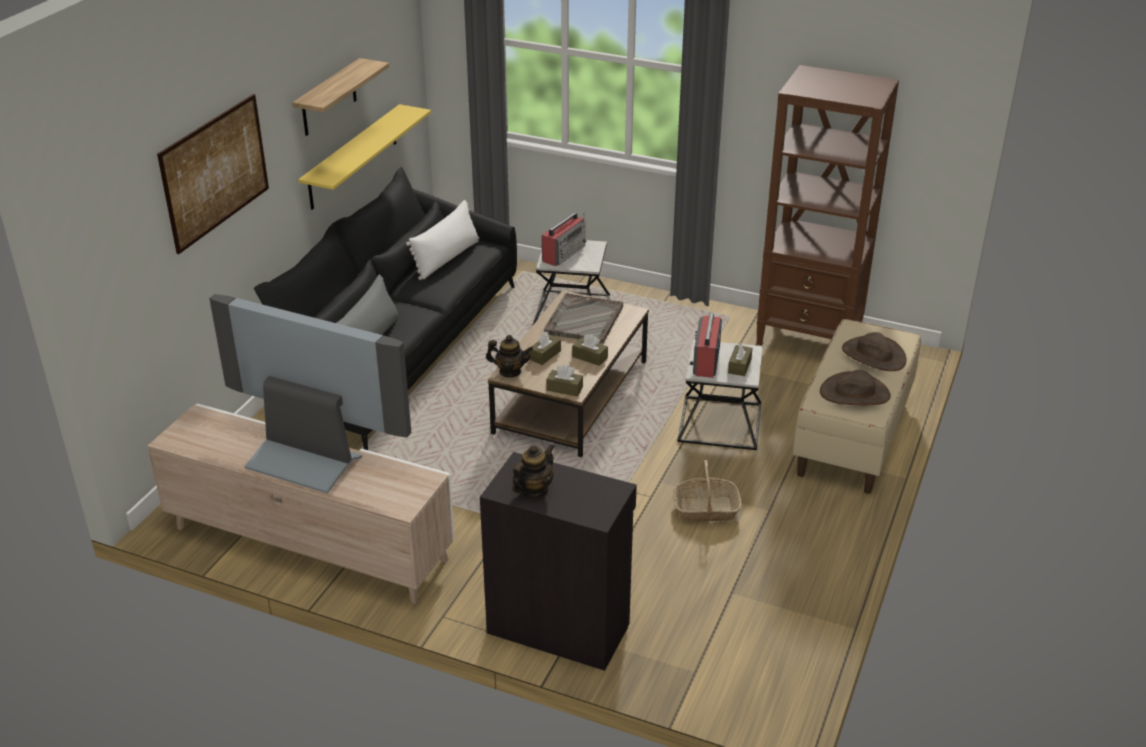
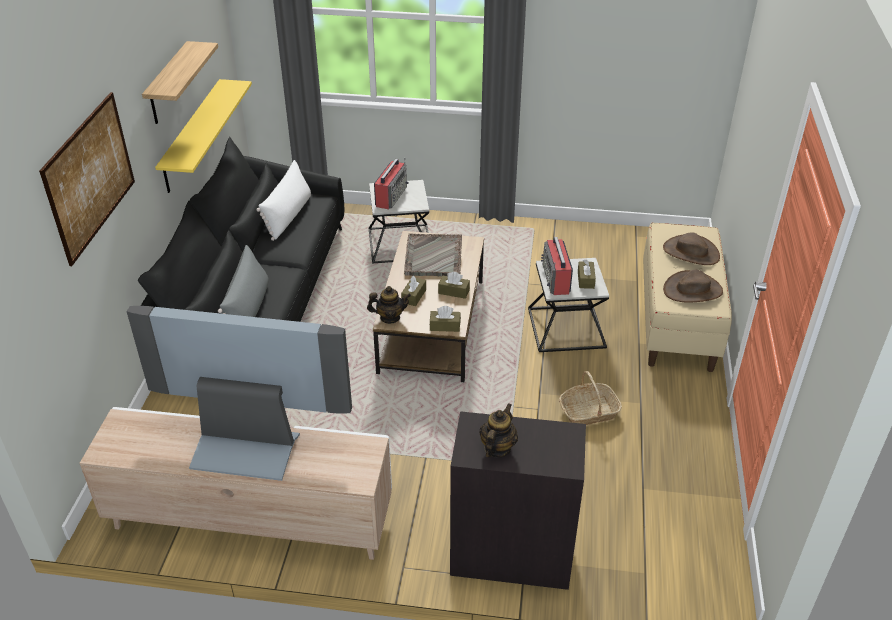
camera: 15 degrees left, 5 degrees up
(809, 342) = (606, 241): brown bookcase -> none

